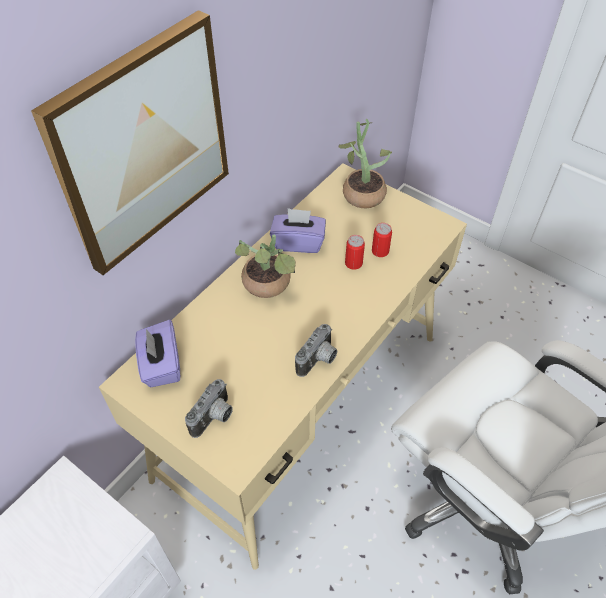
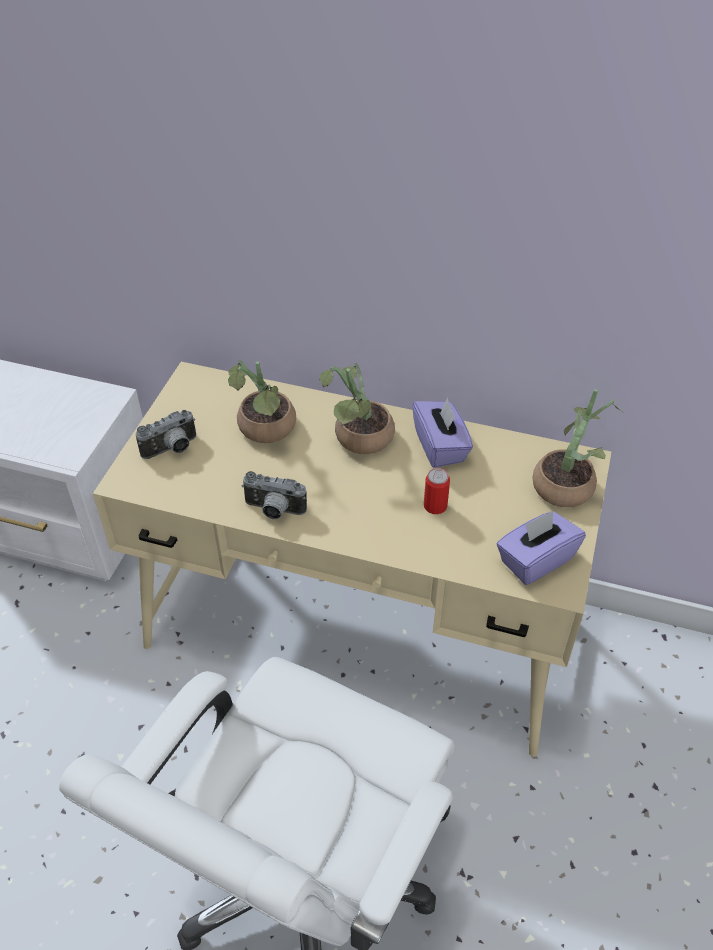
camera: 70 degrees right, 5 degrees down
(143, 145) = (297, 182): picture -> none
(161, 365) = (220, 393): purple tissue box -> purple tissue box (535, 560)
(214, 418) = (172, 449): camera -> camera turned 45 degrees counterclockwise
(227, 343) = (265, 431): none -> potted plant
(380, 251) = (470, 527): can -> none

